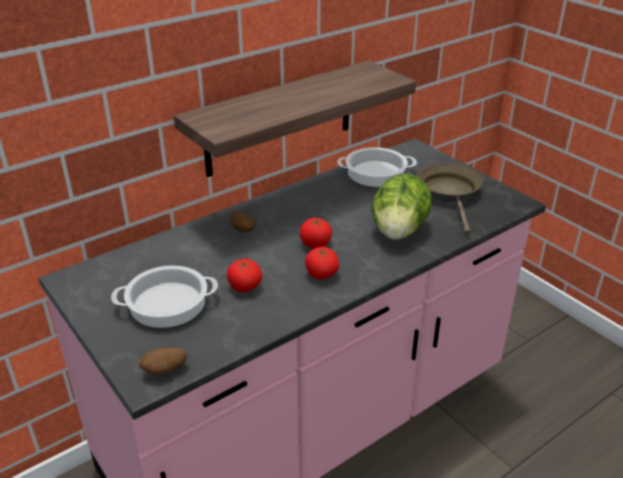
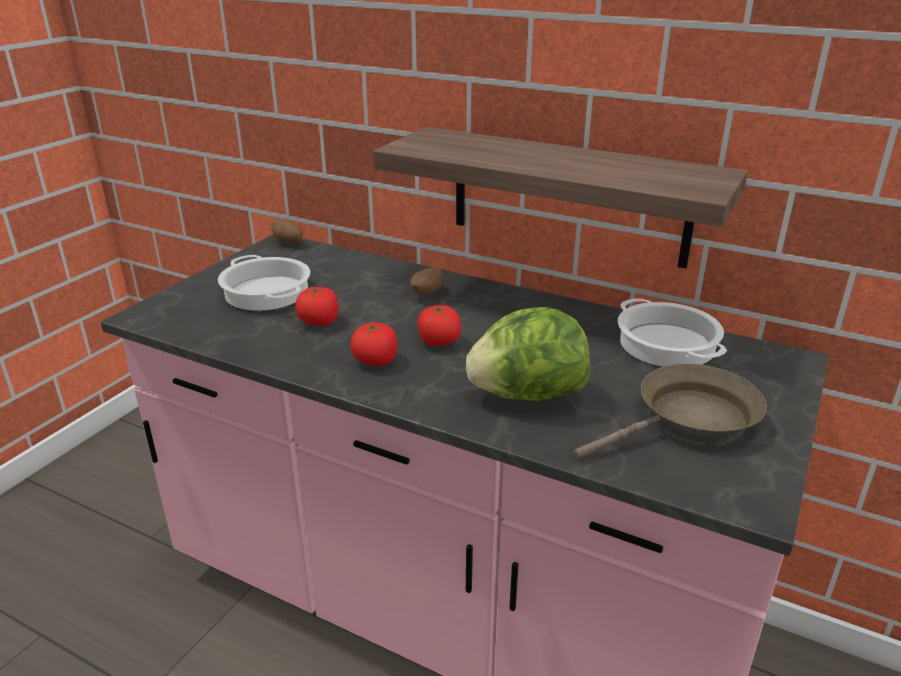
camera: 65 degrees right, 5 degrees down
(165, 371) = (160, 319): potato -> potato (288, 242)

